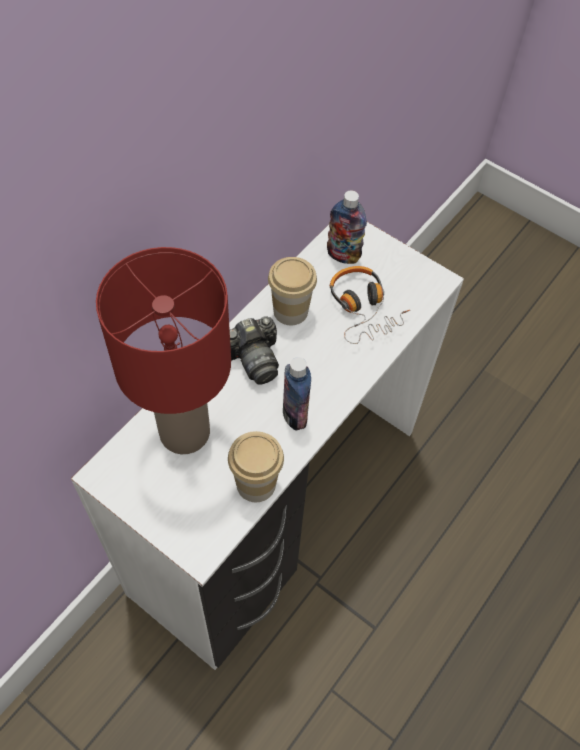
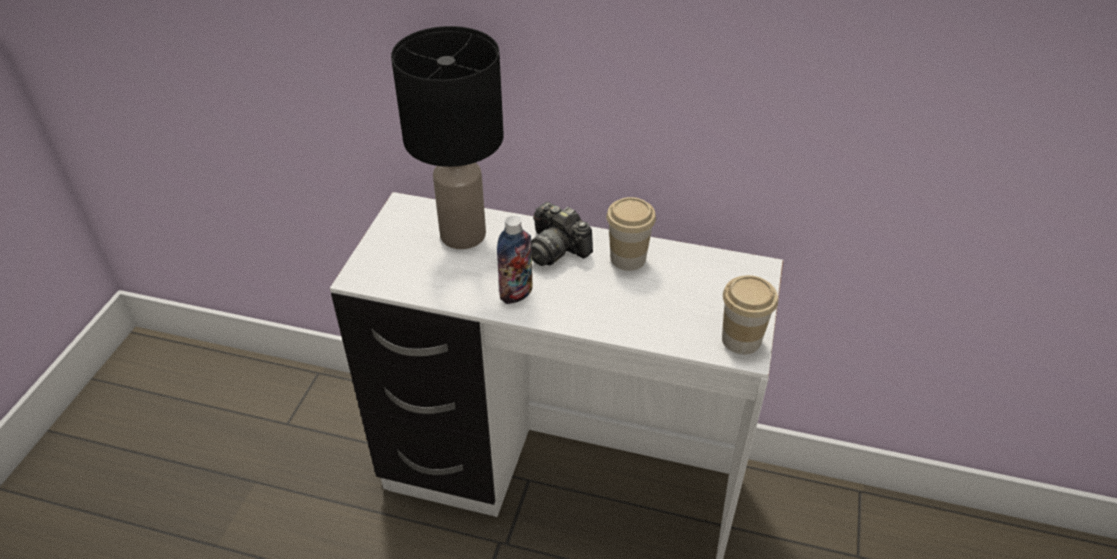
camera: 70 degrees right, 15 degrees down
(186, 432) = (463, 235): red table lamp -> black table lamp
(256, 484) = (434, 290): cup -> cup (741, 339)
(343, 255) = (721, 274): bottle -> none
(363, 309) = (667, 306): headphones -> none

